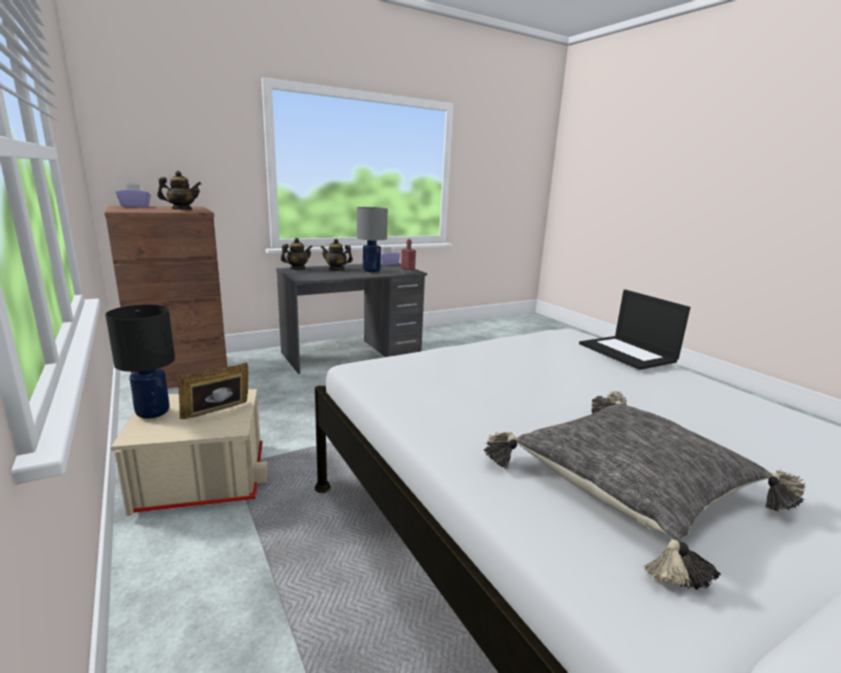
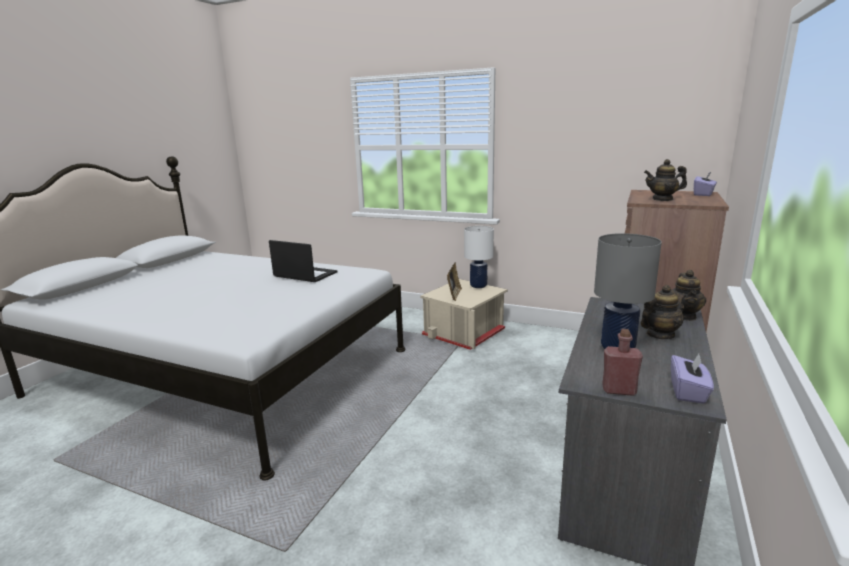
camera: 145 degrees right, 0 degrees up
(153, 414) = (478, 286): black table lamp -> white table lamp
(182, 209) = (662, 199): teapot -> teapot turned 60 degrees clockwise
(628, 353) = (192, 323): laptop -> laptop (304, 274)
(631, 482) = (220, 270): pillow -> none

